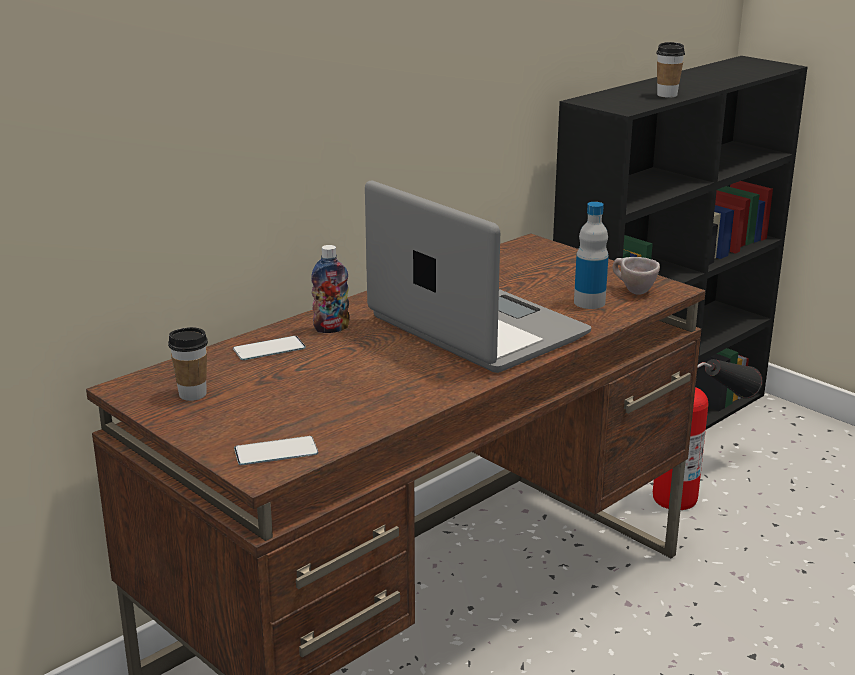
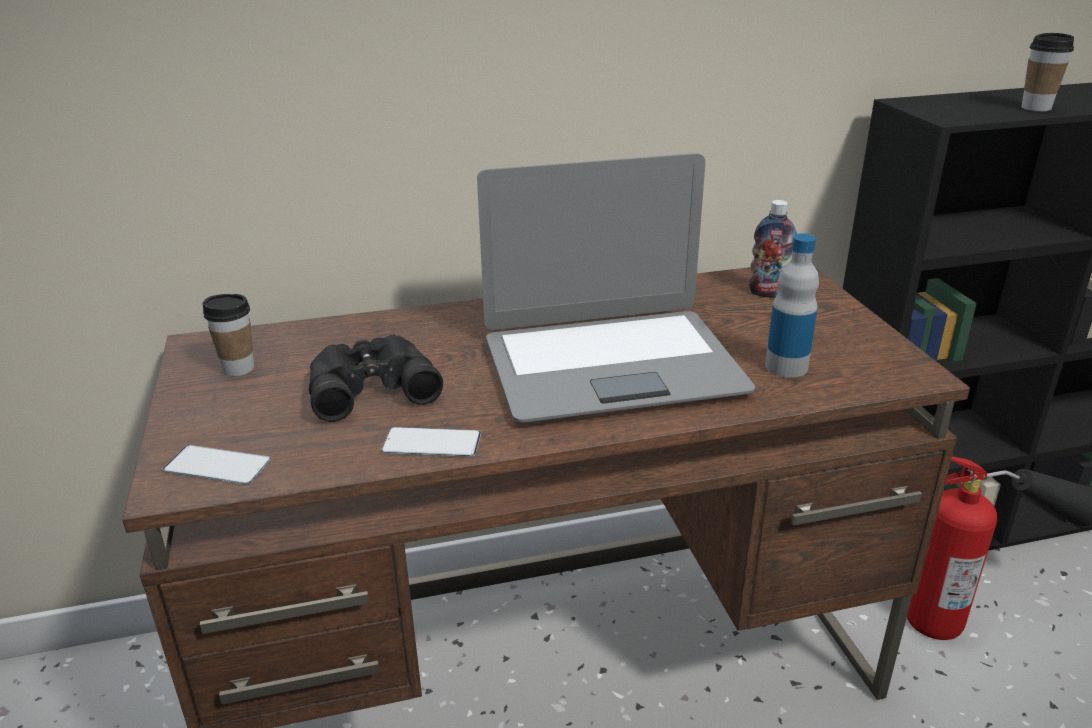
camera: 30 degrees right, 5 degrees up
(269, 349) = (371, 335): phone -> phone (432, 443)
(317, 379) = (370, 385): none -> black binoculars
(331, 328) = (458, 327): bottle -> bottle (768, 293)
(476, 328) = (611, 366): laptop -> laptop turned 90 degrees clockwise
(632, 291) = (861, 364): beige cup -> none

